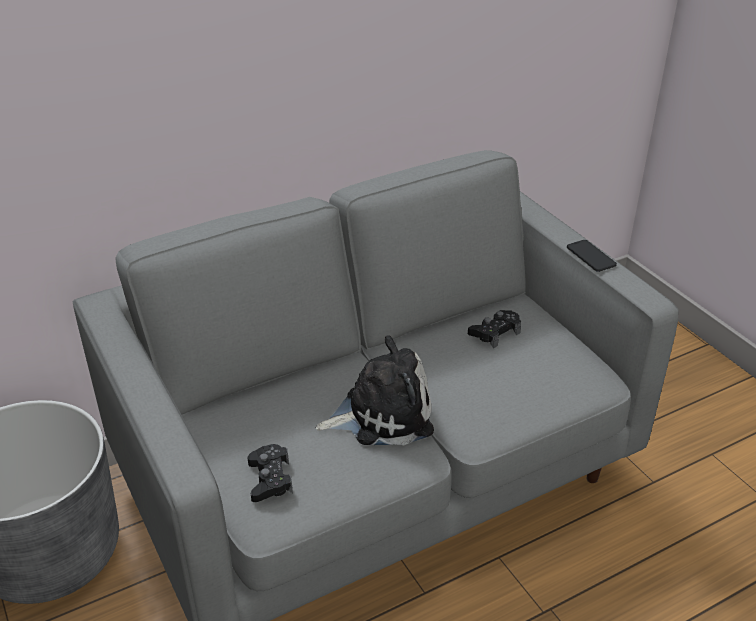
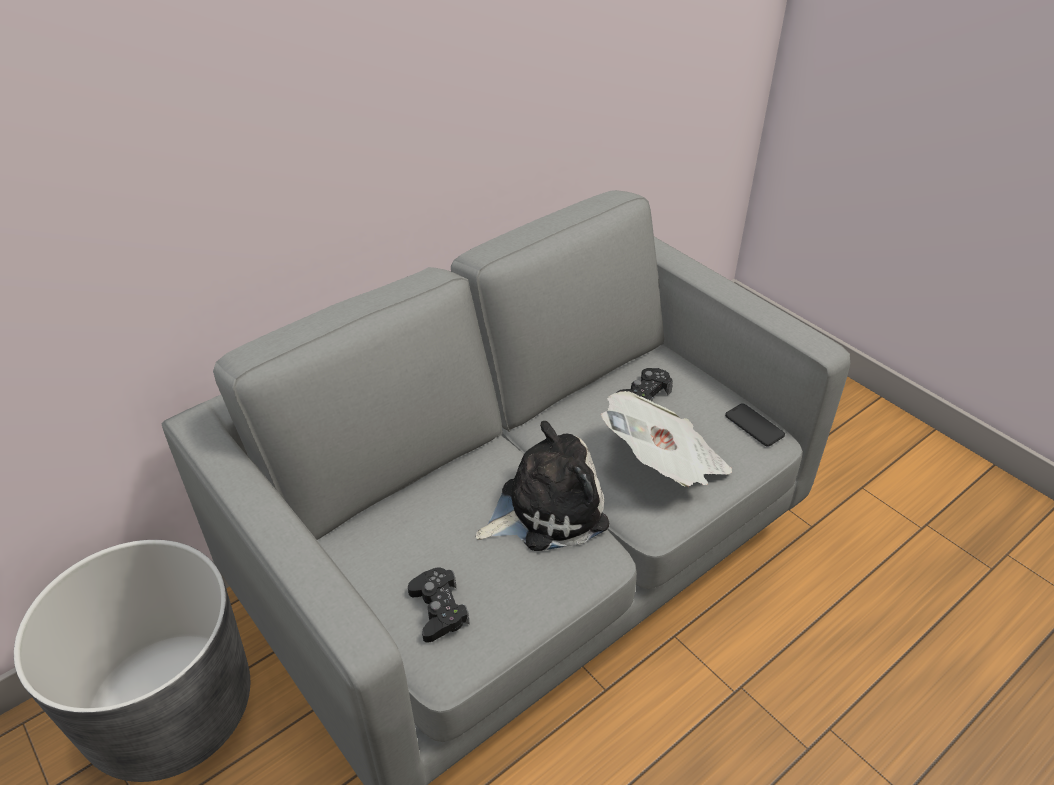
camera: 10 degrees left, 5 degrees up
(496, 391) = (664, 464): none -> newspaper
(591, 256) = (743, 301): phone -> phone (754, 425)

